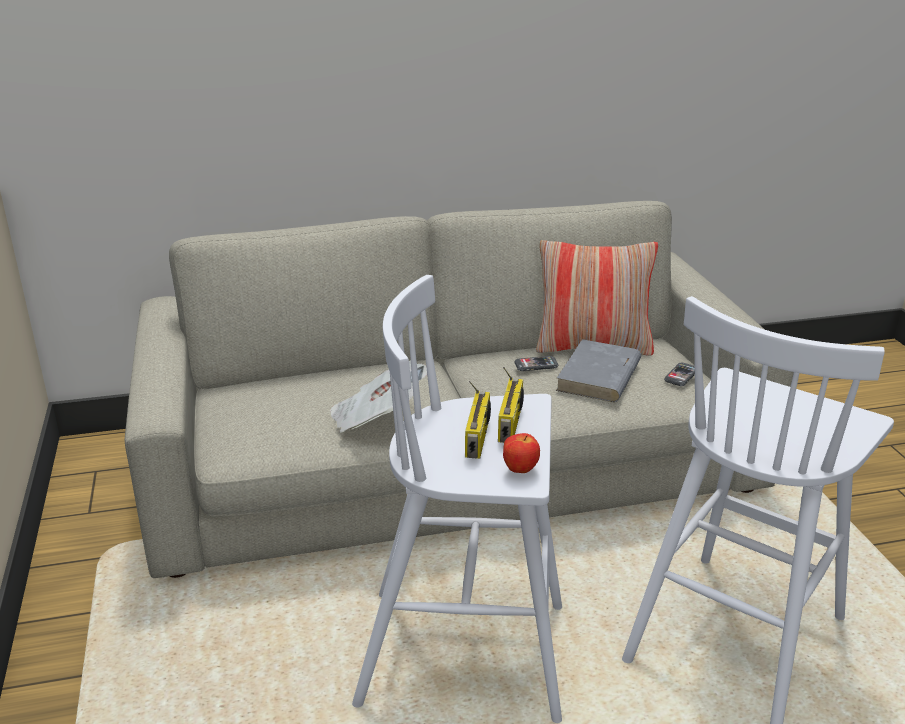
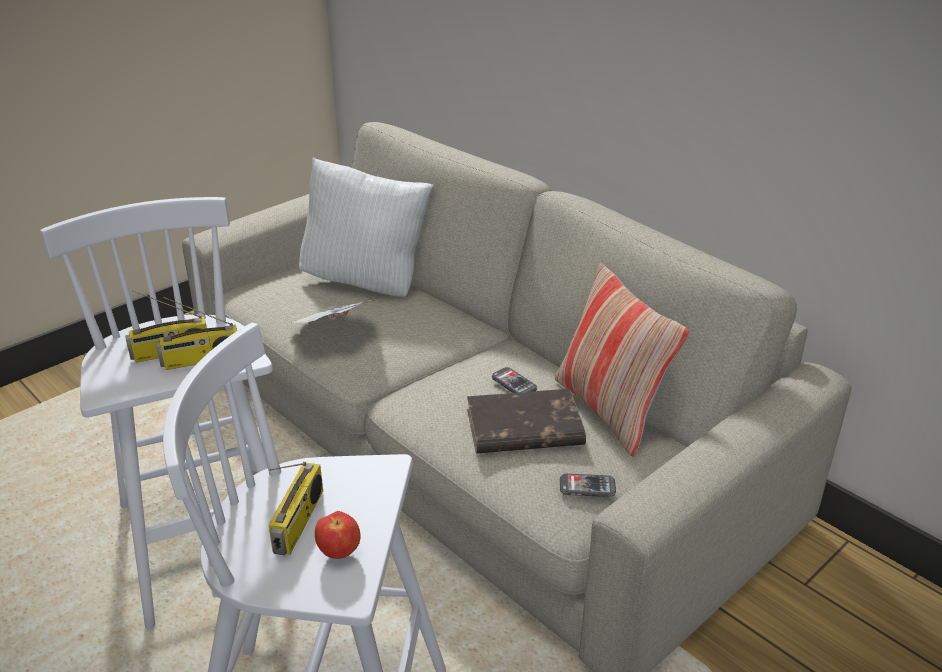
camera: 60 degrees right, 5 degrees up
(295, 387) = (367, 282): none -> white pillow
(520, 470) = (120, 385): apple -> apple (339, 552)
(598, 376) = (523, 428): grey book -> brown book
(776, 425) = (299, 522): none -> radio

